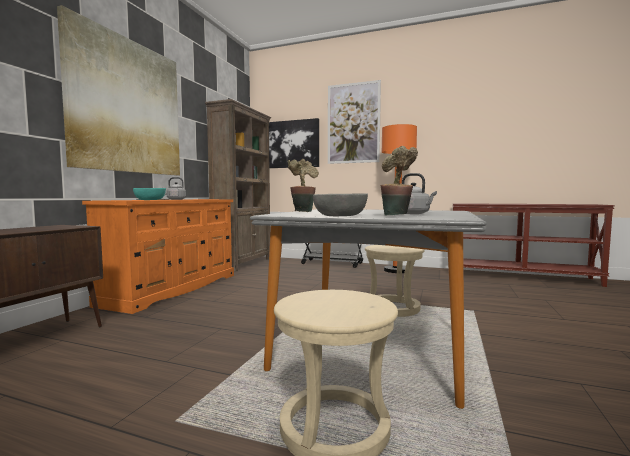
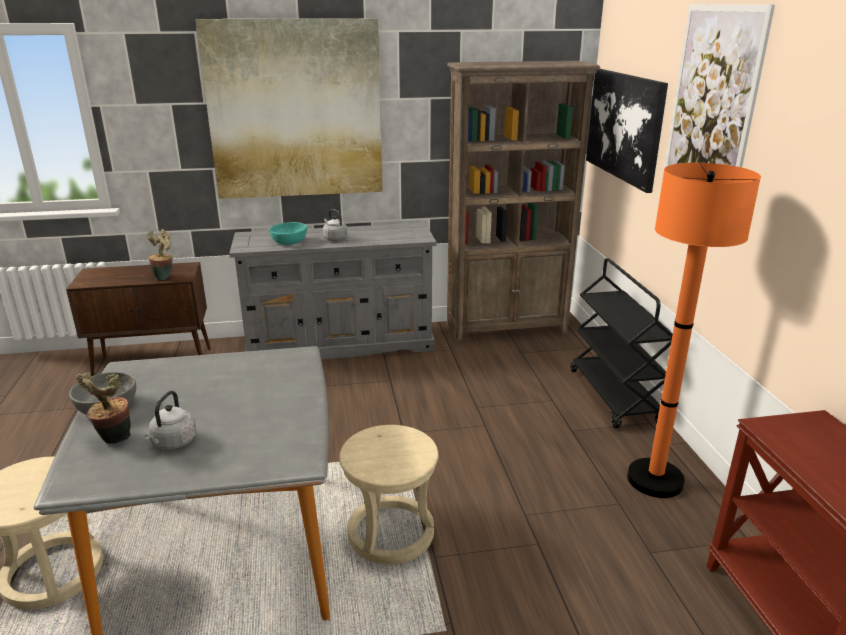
camera: 60 degrees right, 20 degrees up
(174, 288) = (341, 344): orange dresser -> grey dresser
(302, 211) = (204, 362): potted plant -> potted plant (165, 276)

